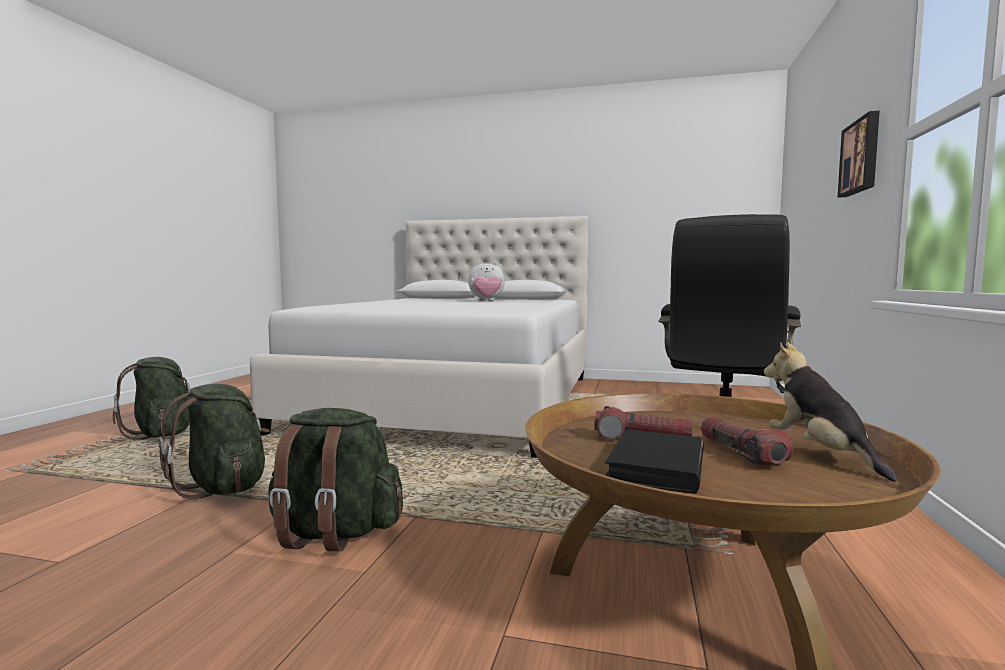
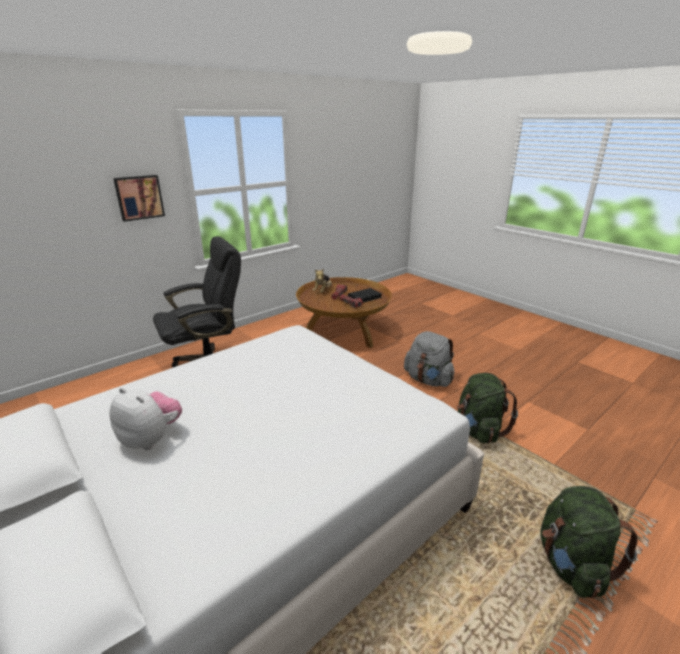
camera: 145 degrees left, 20 degrees up
(334, 533) = (428, 380): green backpack -> grey backpack

